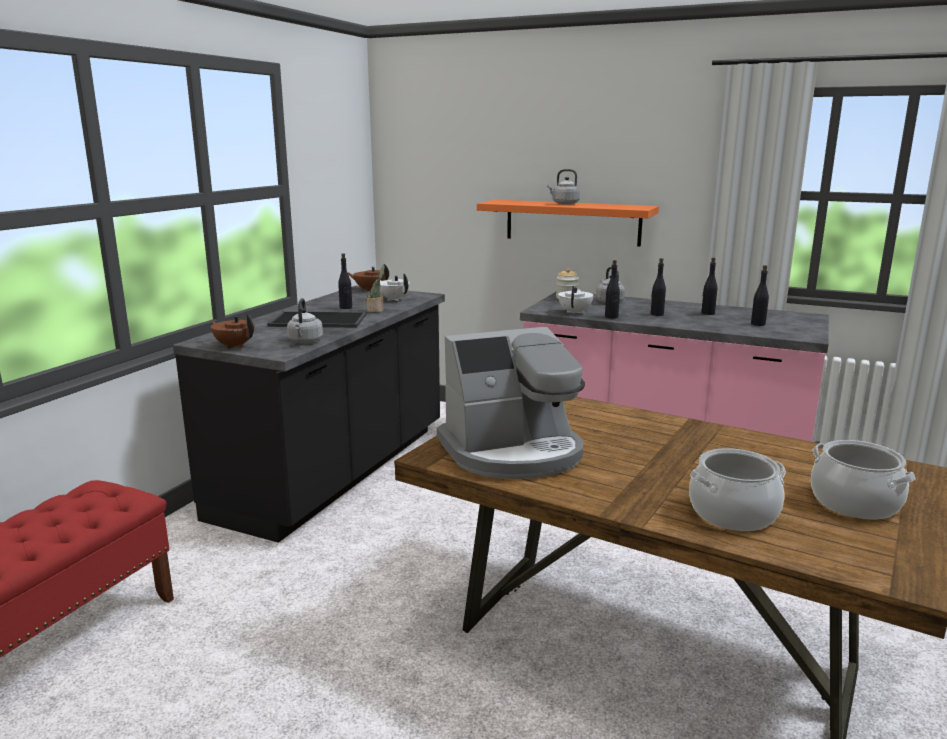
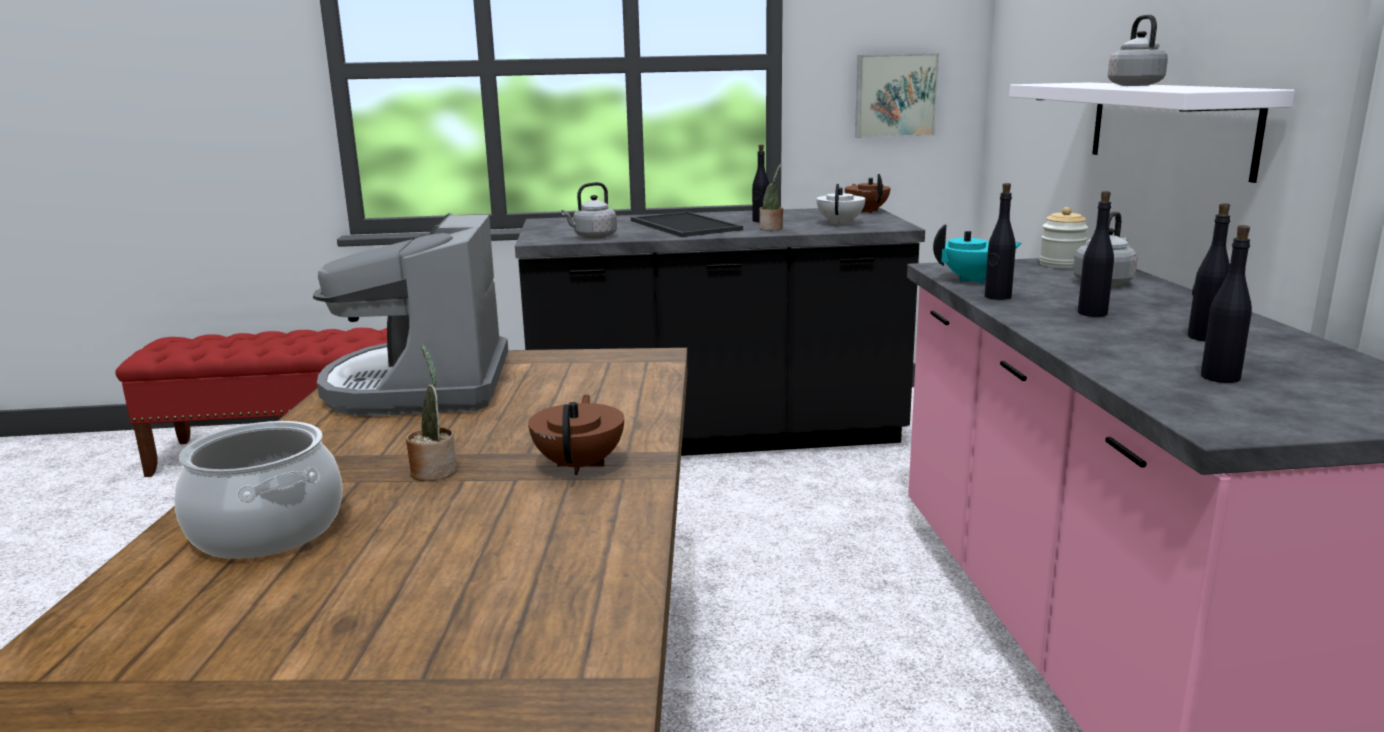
camera: 60 degrees right, 0 degrees up
(234, 346) = (544, 228): brown teapot -> brown teapot (580, 465)
(339, 209) = (895, 95): none -> picture
(513, 452) = (421, 387): coffee machine -> coffee machine turned 45 degrees clockwise
(572, 222) = (1169, 126): orange shelf -> white shelf
(575, 312) = (975, 280): white teapot -> turquoise teapot
(673, 467) = (434, 470): none -> potted plant
(854, 503) = (353, 625): cooking pot -> none

